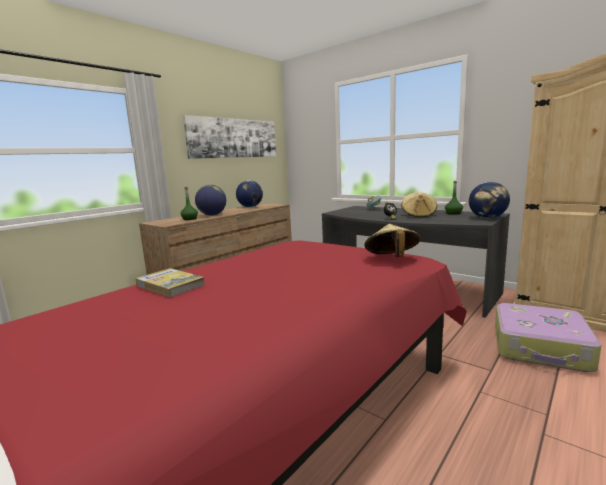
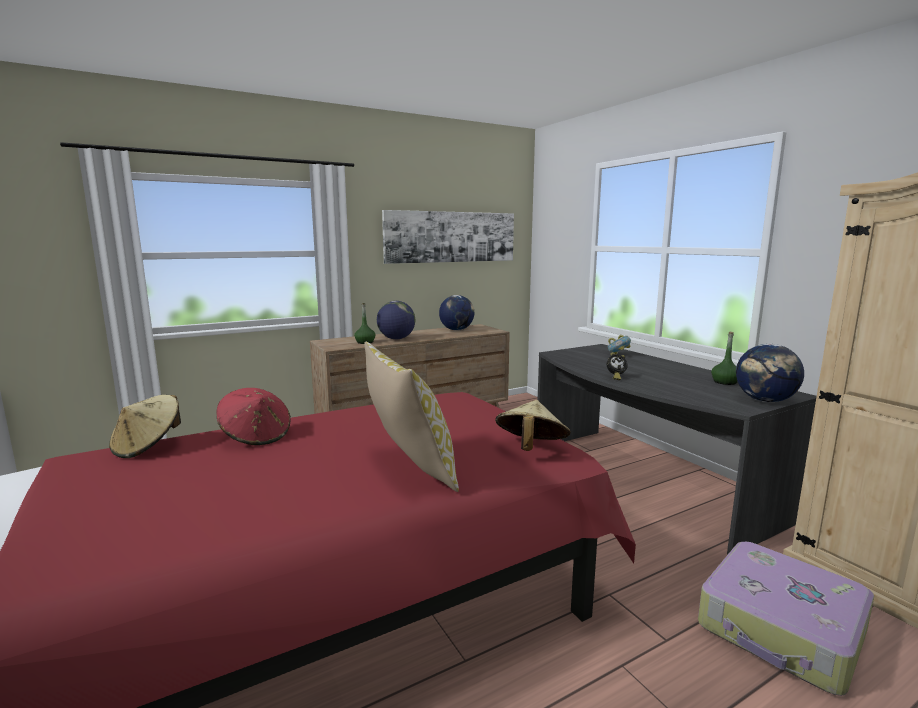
camera: 20 degrees right, 0 degrees up
(170, 285) = (256, 436): book -> red hat
(327, 282) = (410, 468): none -> pillow
(419, 215) = (666, 377): beige hat -> beige hat (148, 446)

